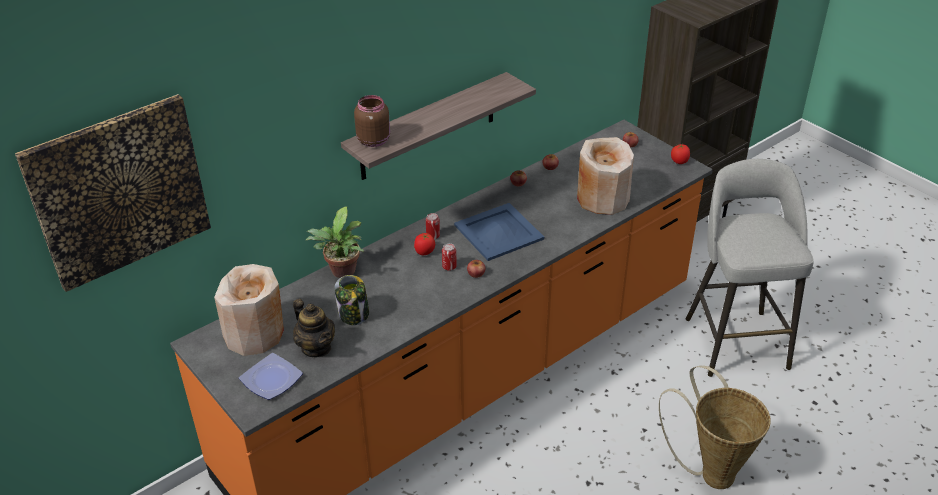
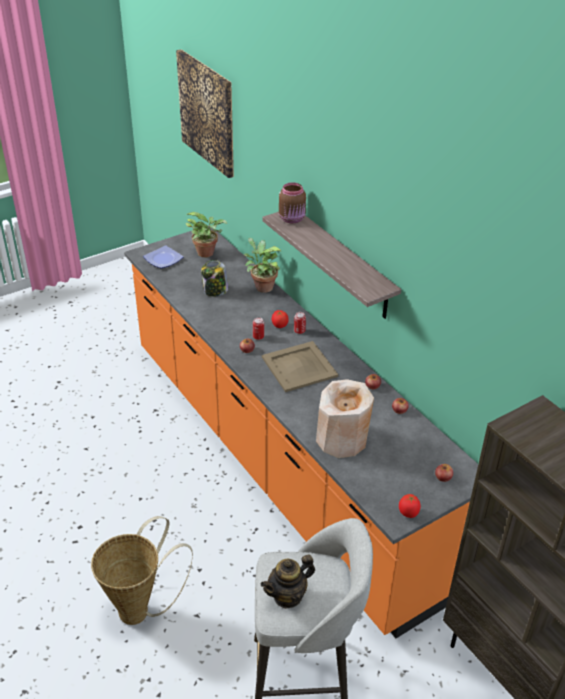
camera: 95 degrees right, 0 degrees up
(255, 333) = (208, 253): beige vase -> potted plant
(316, 347) = (186, 276): teapot -> teapot (288, 596)
(498, 232) = (298, 366): blue tray -> beige tray

